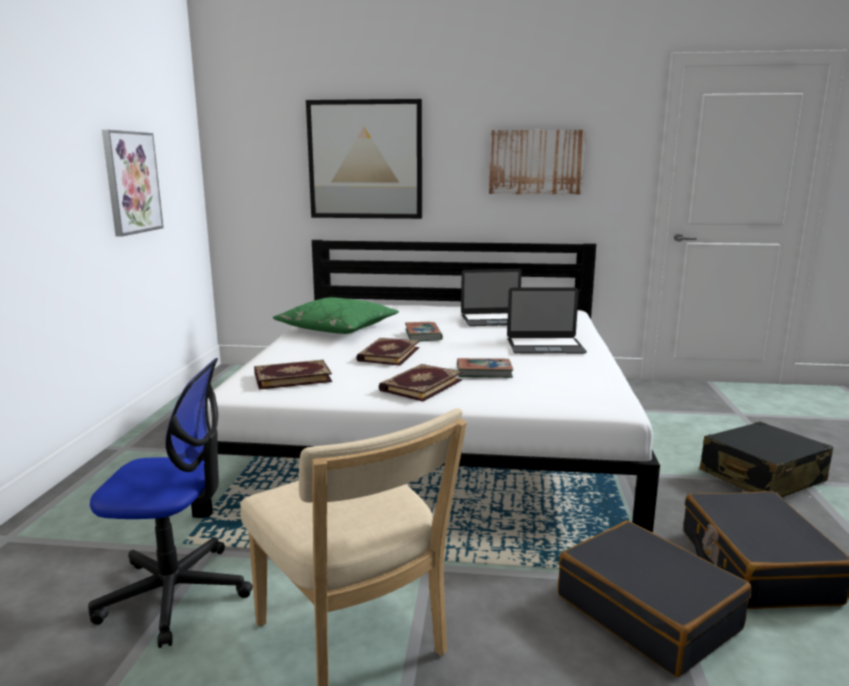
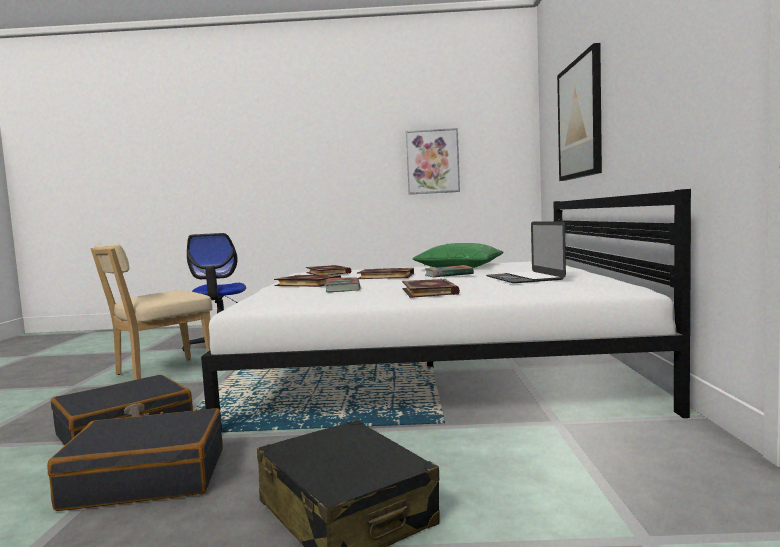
camera: 85 degrees right, 10 degrees down
(536, 162) = (659, 80): picture -> none
(545, 346) = (430, 291): laptop -> book

